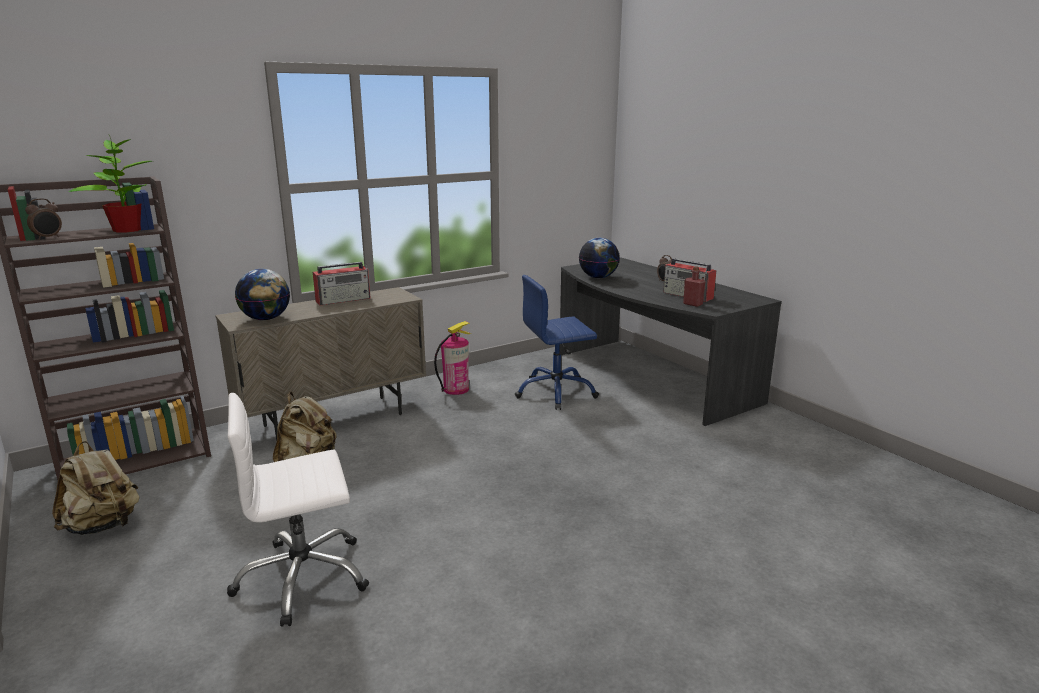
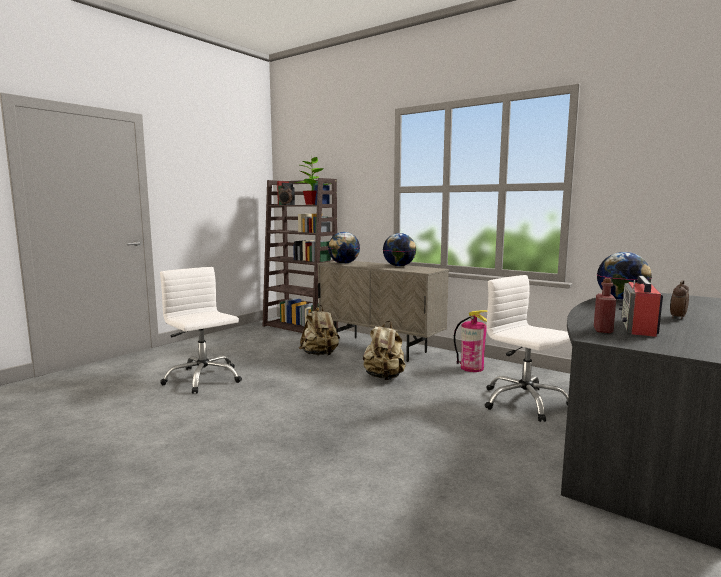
camera: 70 degrees right, 10 degrees down
(103, 526) = (239, 337): beige backpack -> beige backpack (384, 377)
(344, 300) = (399, 266): radio -> globe
(556, 392) = (524, 402): blue office chair -> white office chair

